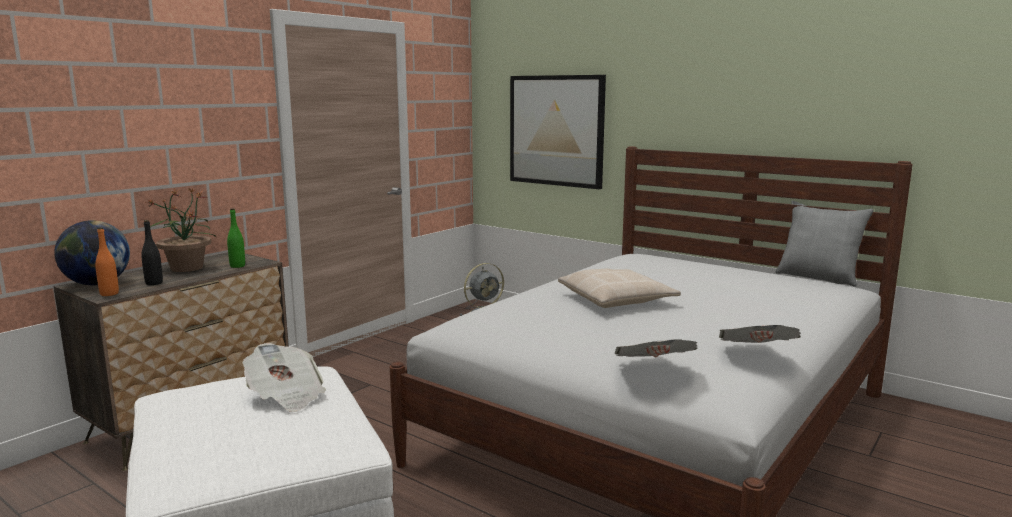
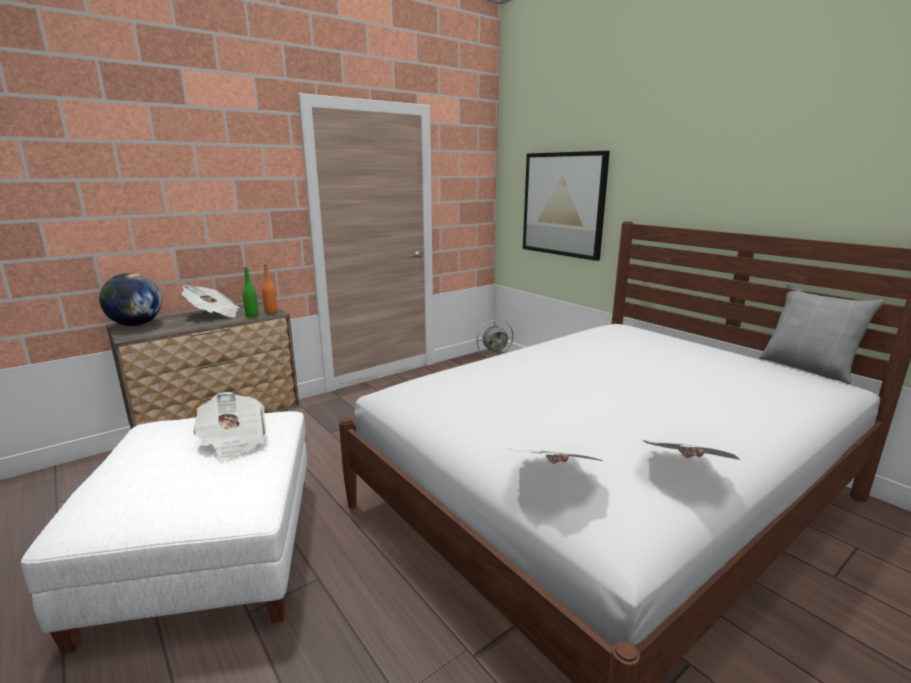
camera: 15 degrees right, 5 degrees up
(109, 294) = (133, 335): orange bottle -> orange bottle (271, 312)
(154, 283) = (175, 327): black bottle -> none
(186, 268) = (214, 314): potted plant -> newspaper
(617, 300) = (567, 377): beige pillow -> none

